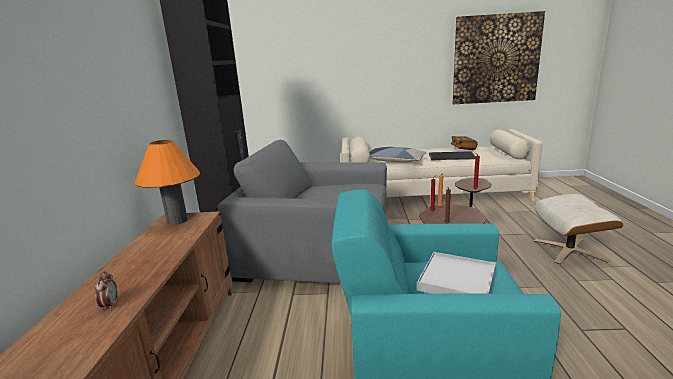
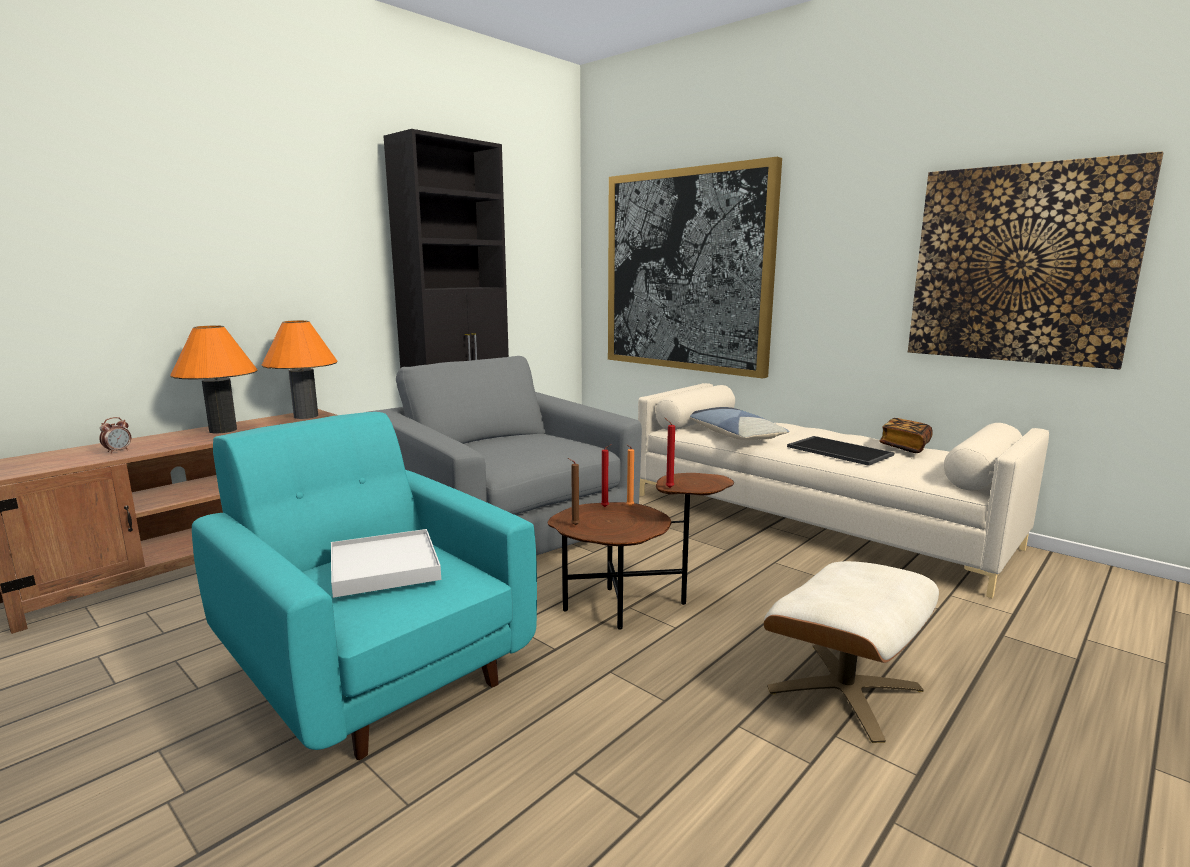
camera: 40 degrees right, 5 degrees down
(146, 253) = (223, 430): none -> orange table lamp
(320, 73) = (686, 271): none -> picture

